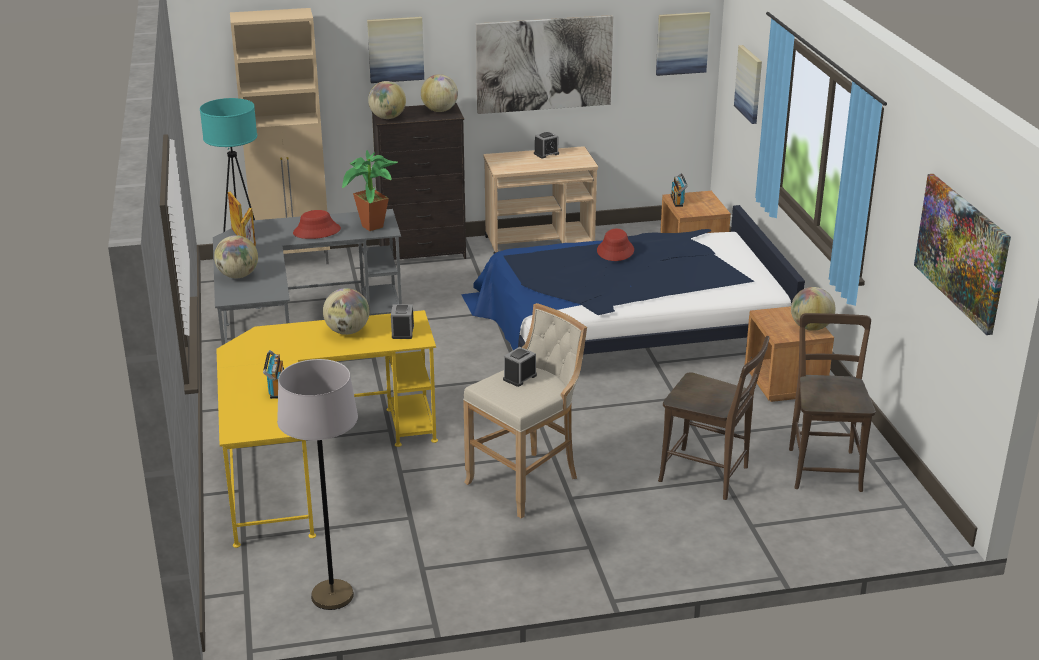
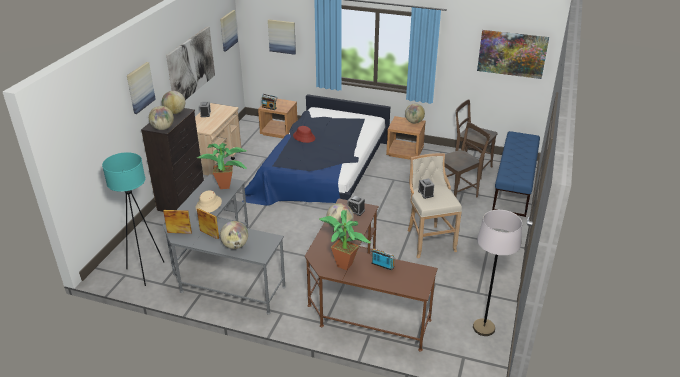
camera: 60 degrees left, 5 degrees up
(258, 357) = (343, 263): none -> potted plant
(294, 261) = (133, 244): beige cabinet -> none
(312, 459) = (359, 300): yellow desk -> brown desk
(317, 231) = (208, 204): red hat -> beige hat
(822, 534) = (514, 185): none -> blue bench

